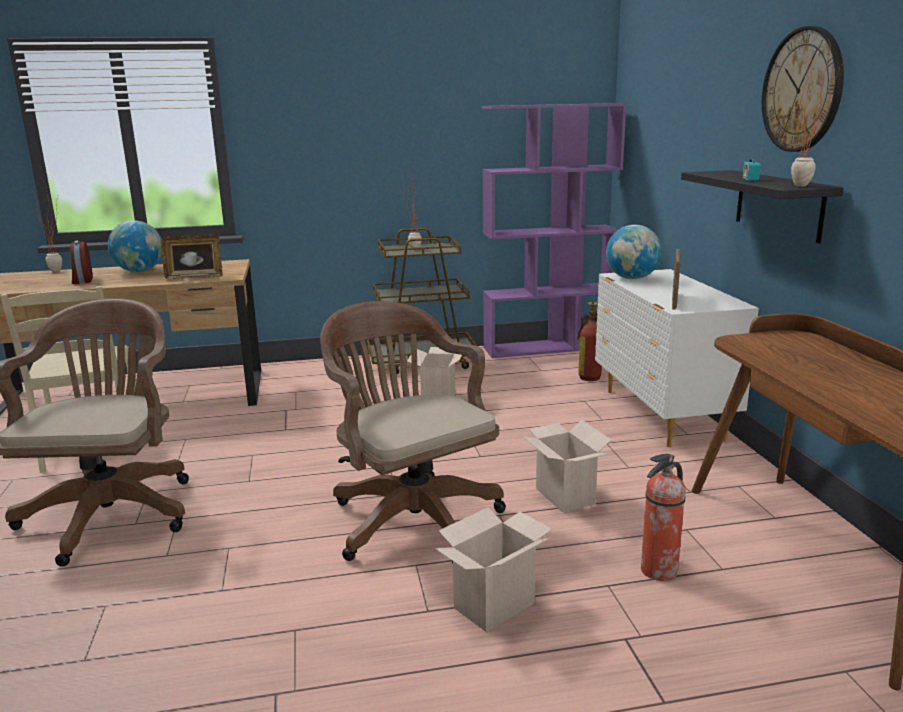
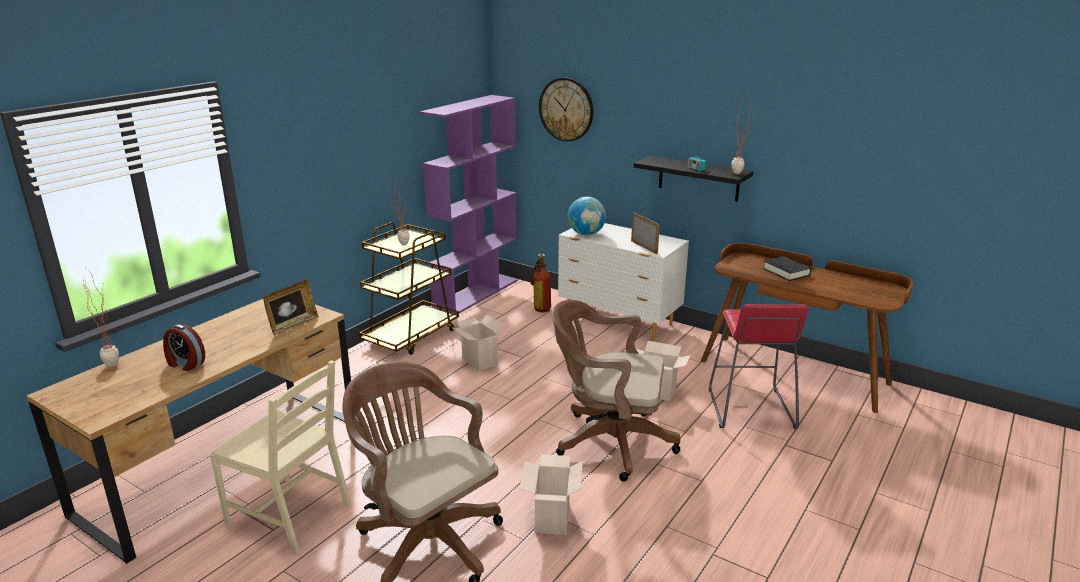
camera: 45 degrees left, 5 degrees up
(139, 271) = (212, 336): globe -> none
(494, 603) = (720, 460): cardboard box -> cardboard box (551, 517)
(657, 571) = (750, 409): fire extinguisher -> red stool
(802, 90) = (713, 113): wall clock -> wall clock (566, 109)
(831, 367) = (786, 272): none -> black book

